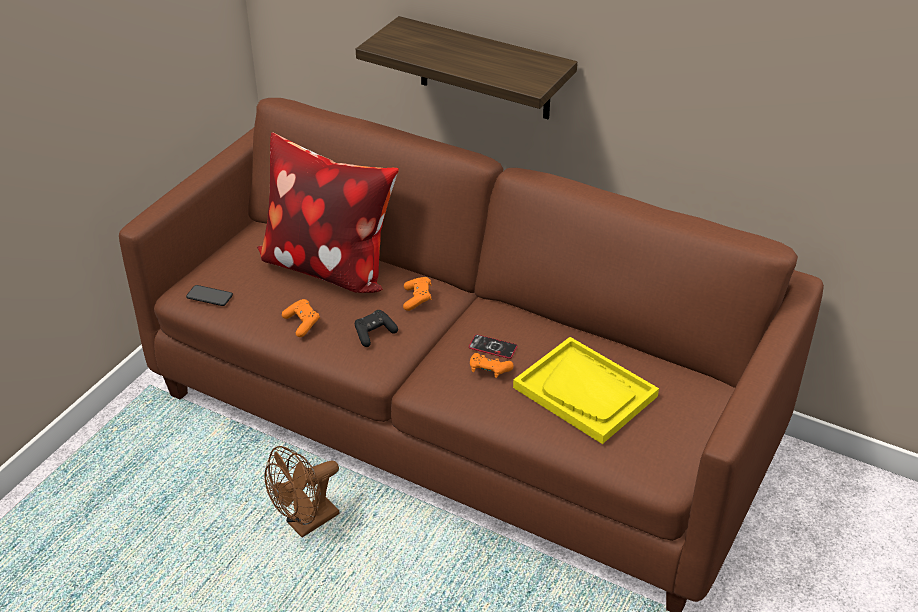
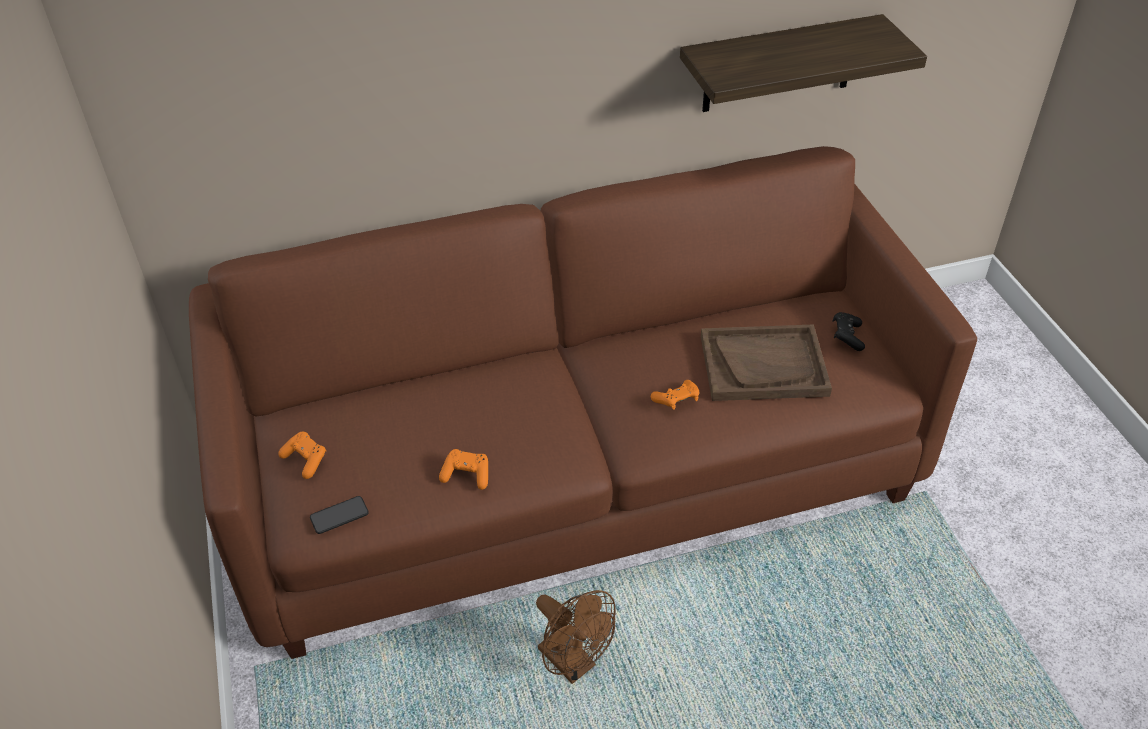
camera: 45 degrees left, 5 degrees up
(306, 523) = (573, 663): brown fan -> brown fan turned 45 degrees counterclockwise
(328, 266) = (411, 407): pillow -> none
(374, 334) = (542, 438): black game controller -> black game controller (847, 337)
(417, 299) = (532, 382): orange game controller -> orange game controller (306, 460)
(484, 69) = (464, 117): shelf -> shelf (779, 64)
(492, 347) = (650, 379): phone -> none
(585, 392) = (763, 365): yellow tray -> brown tray

